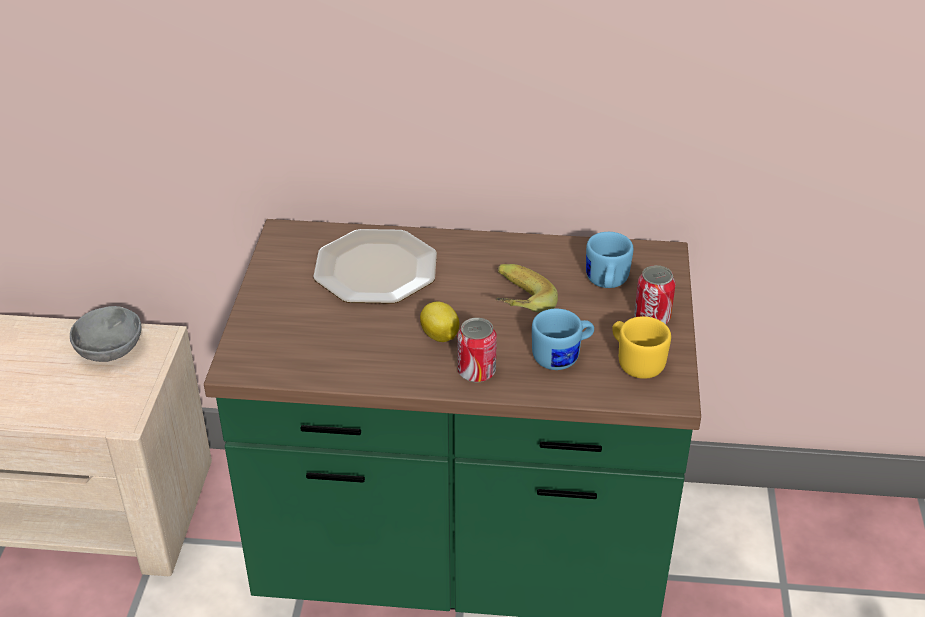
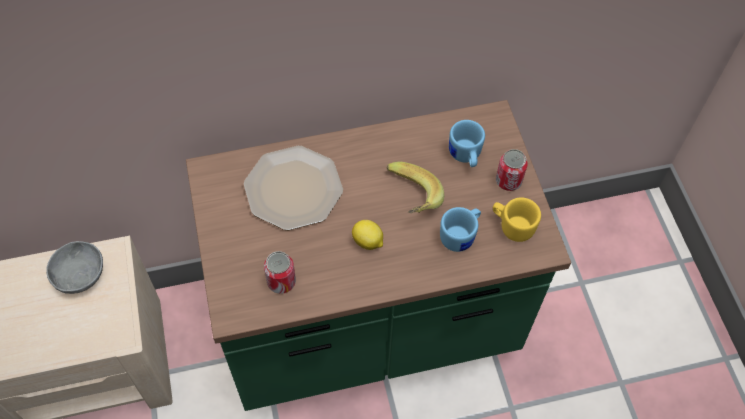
camera: 20 degrees left, 20 degrees up
(476, 372) = (406, 267): can -> can (281, 282)

